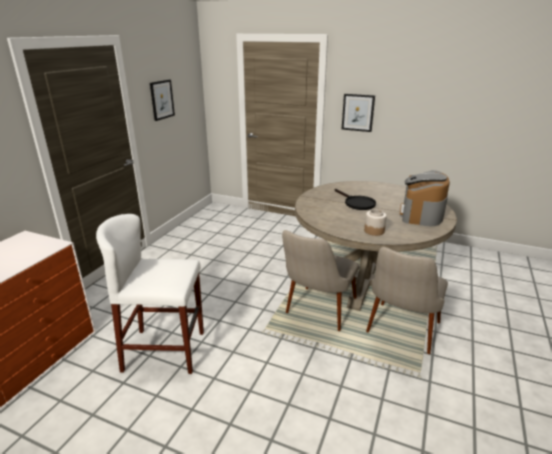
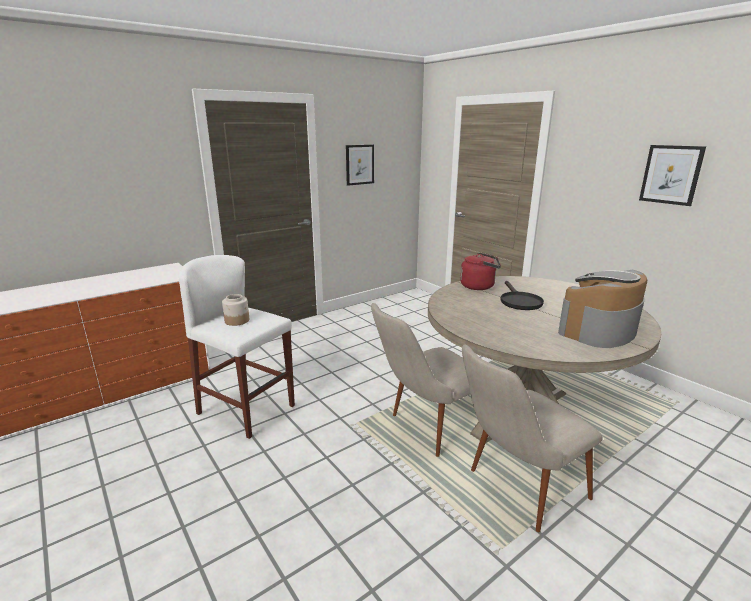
camera: 30 degrees right, 5 degrees down
(319, 196) = (479, 286): none -> red kettle
(358, 112) = (583, 192): picture -> picture (671, 174)
(374, 231) = (502, 333): jar -> jar (237, 321)

